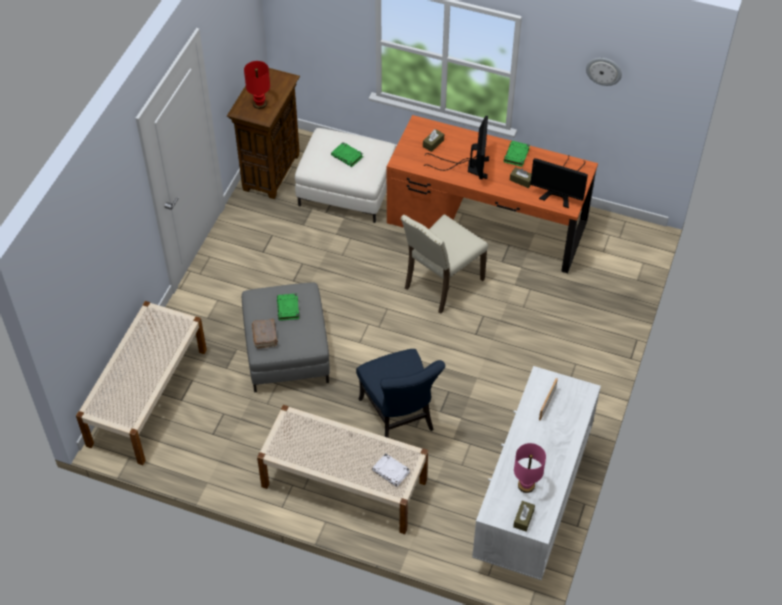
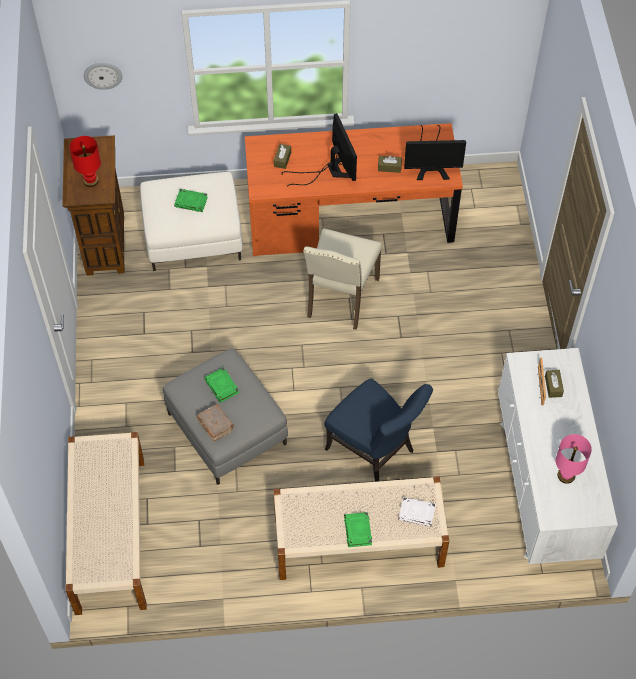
camera: 25 degrees left, 5 degrees up
(516, 155) = (370, 143): green book -> green book (358, 531)
(523, 518) = (582, 510): brown tissue box -> brown tissue box (553, 386)
(604, 70) = (444, 29): wall clock -> wall clock (103, 75)

